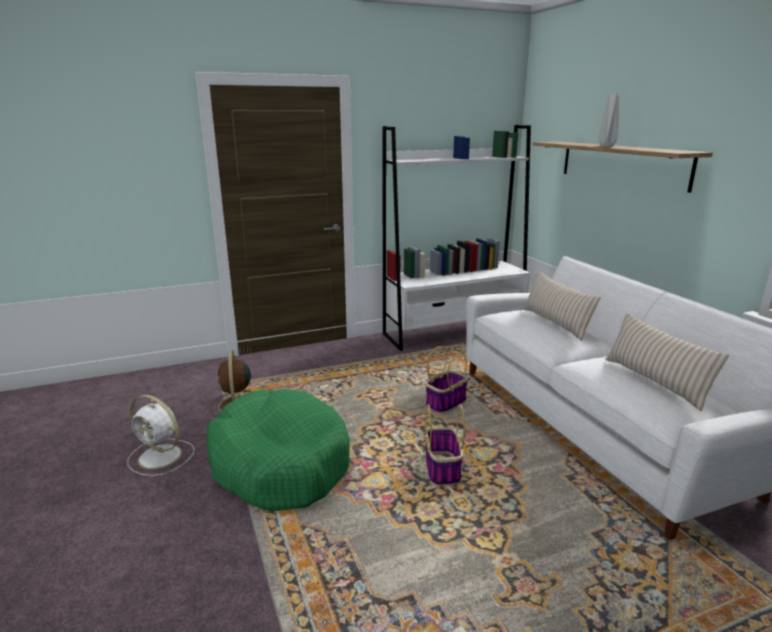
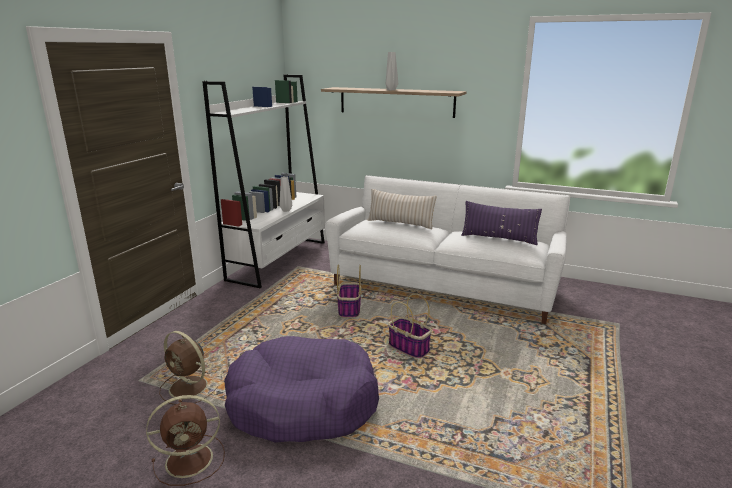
camera: 45 degrees left, 0 degrees up
(161, 457) = (191, 459): white fan -> brown fan
(279, 463) = (303, 403): green dog bed -> purple dog bed
(462, 278) = (286, 210): none -> grey vase
(655, 381) = (499, 238): beige pillow -> purple pillow

